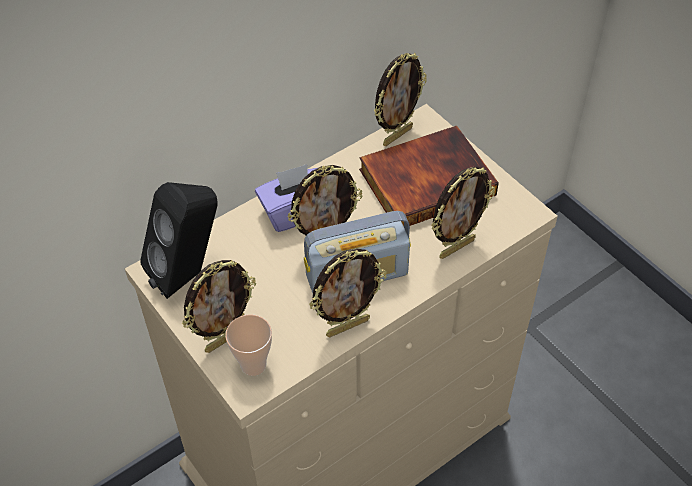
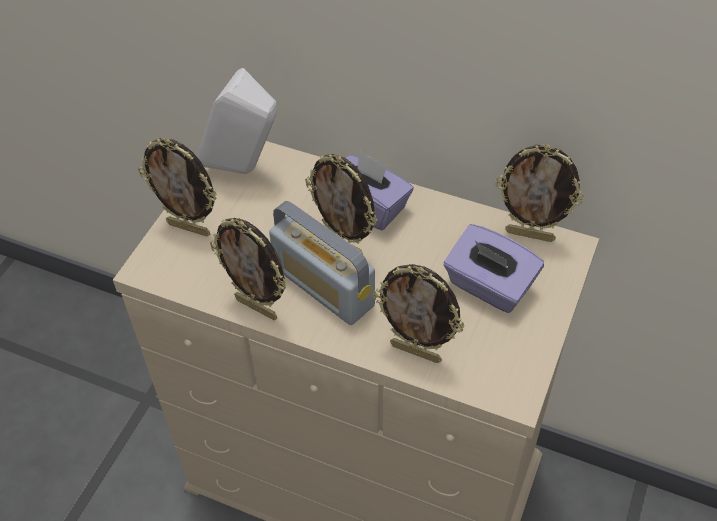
camera: 60 degrees right, 0 degrees up
(189, 273) = (244, 170): black speaker -> white speaker
(253, 365) = (173, 260): cup -> none
(426, 180) = (489, 286): book -> purple tissue box

